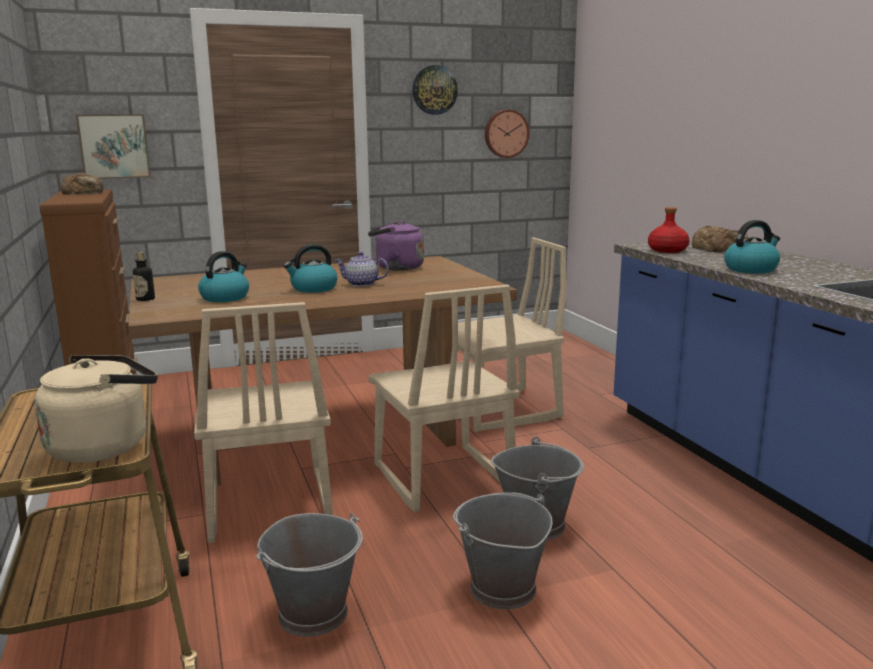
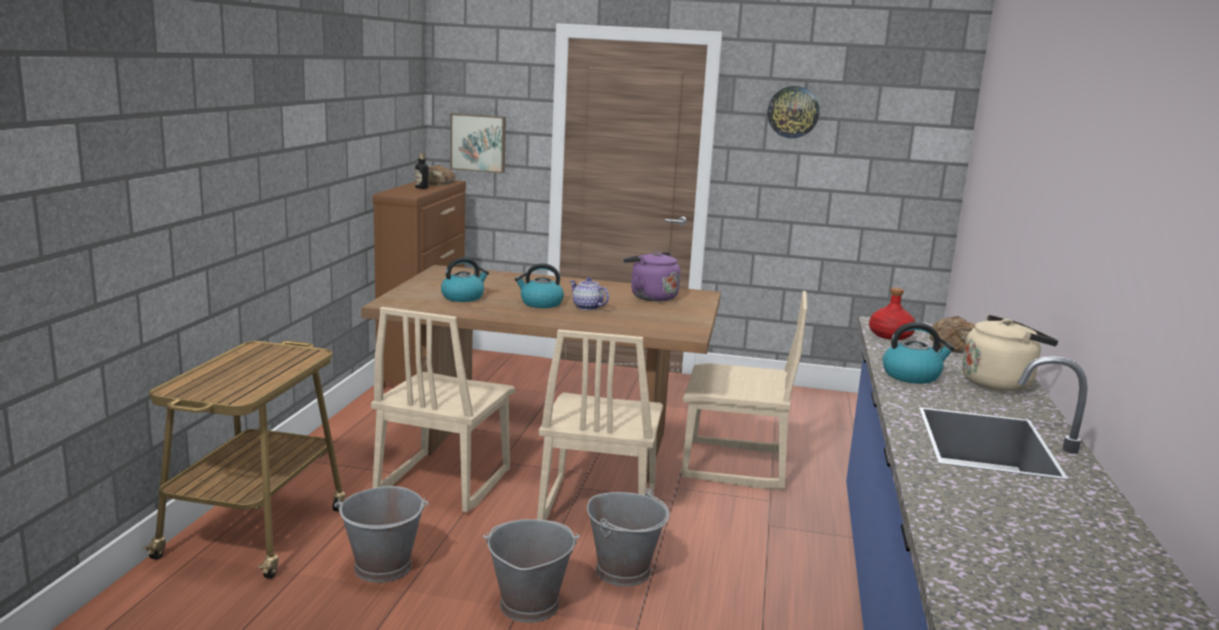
camera: 30 degrees right, 0 degrees up
(104, 446) = (237, 391): beige kettle -> beige kettle (1000, 383)
(145, 299) = (409, 286): bottle -> bottle (422, 188)
(505, 133) = (875, 165): wall clock -> none

